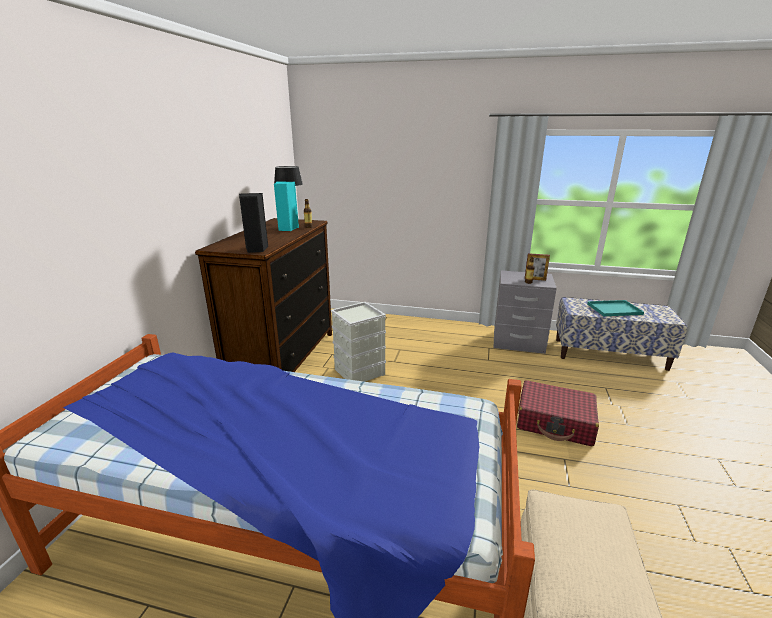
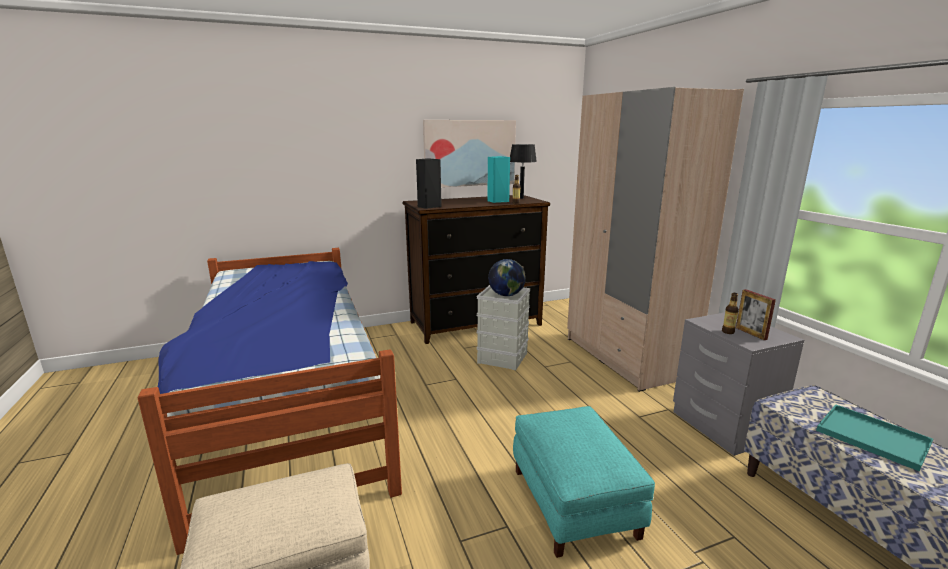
camera: 55 degrees right, 5 degrees down
(234, 181) = (470, 153): none -> picture
(361, 314) = (506, 295): none -> globe
(418, 330) = (626, 357): none -> beige wardrobe
(555, 422) = (574, 502): red suitcase -> turquoise ottoman

